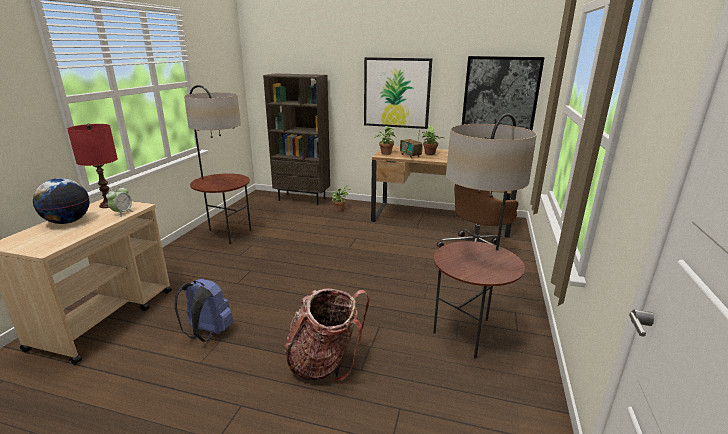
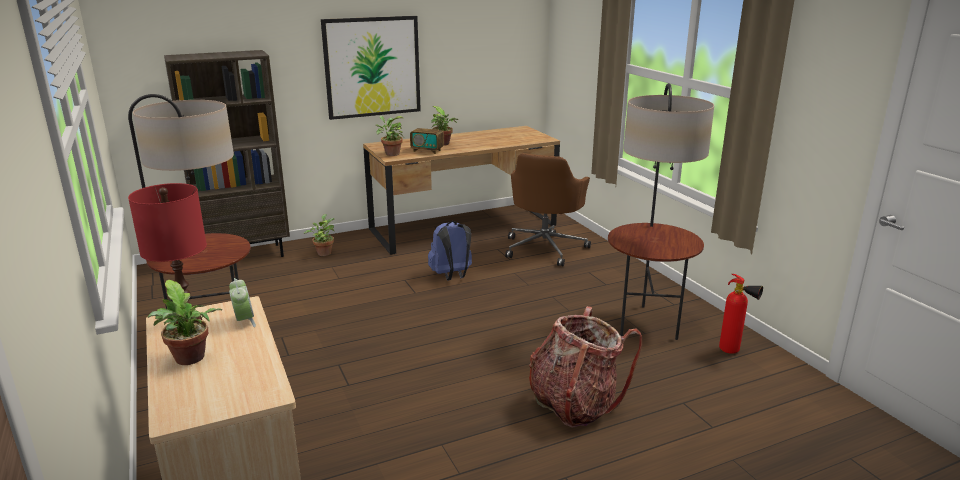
camera: 40 degrees left, 0 degrees up
(68, 222) = (191, 360): globe -> potted plant
(207, 333) = (414, 446): blue backpack -> blue backpack (452, 276)
(500, 94) = (500, 55): picture -> none
(511, 395) = (733, 352): none -> fire extinguisher

